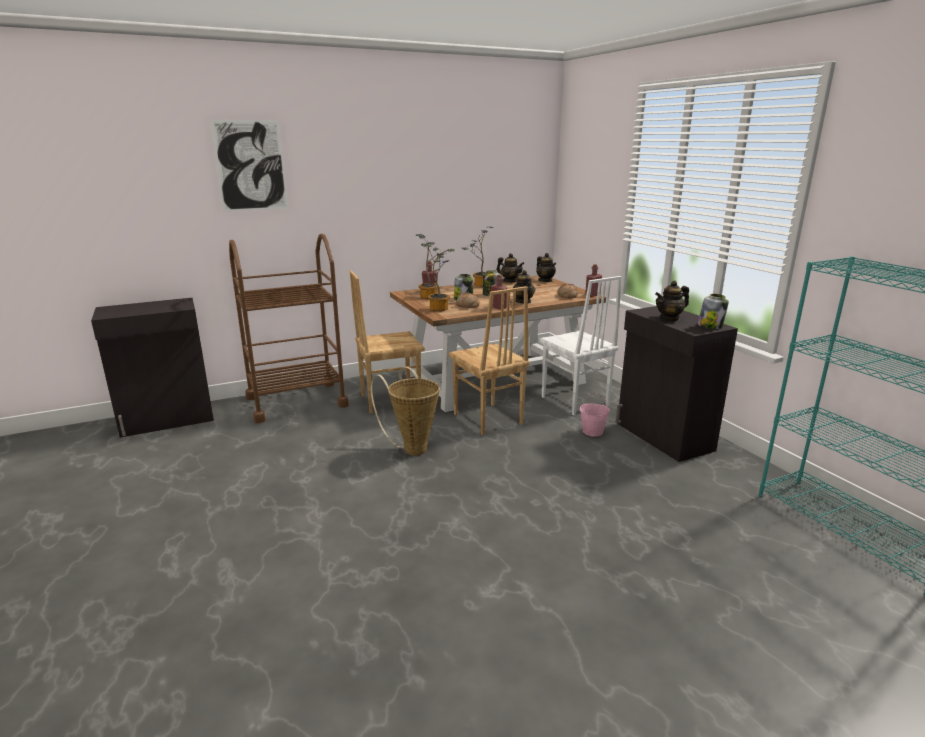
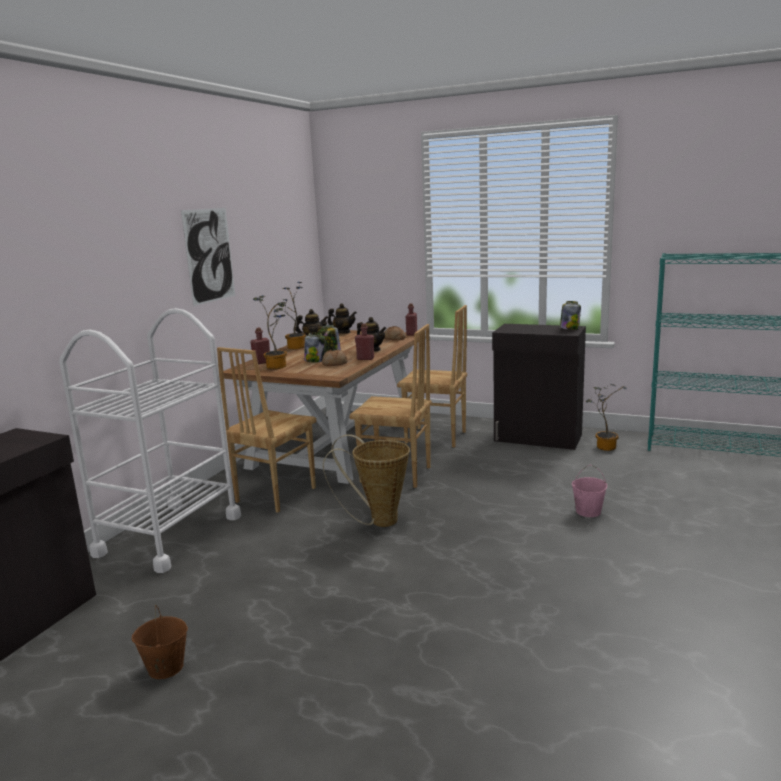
camera: 40 degrees left, 5 degrees down
(169, 477) = (165, 668): none -> brown bucket
(250, 166) = (64, 230): picture -> picture (209, 255)
(296, 401) = (169, 535): brown cart -> white cart
(439, 308) = (314, 371): potted plant -> potted plant (604, 446)
(574, 401) = (436, 438): white chair -> brown chair
(593, 431) = (489, 452): pink bucket -> pink bucket (588, 511)
(669, 318) = (534, 330): teapot -> none

